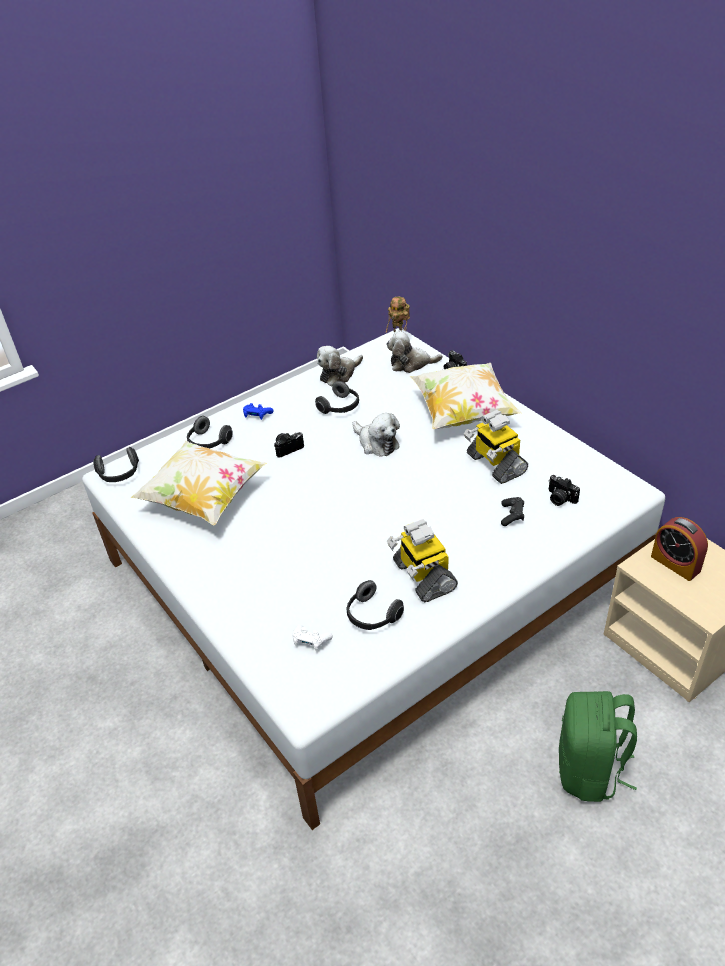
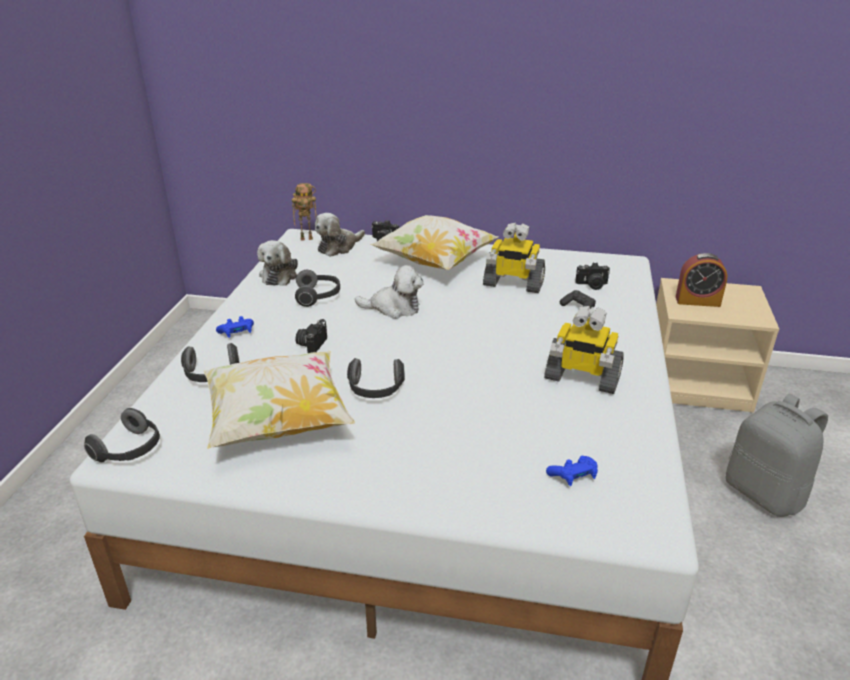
camera: 45 degrees left, 10 degrees down
(311, 641) = (573, 476): white game controller -> blue game controller
(372, 616) = (590, 427): headphones -> headphones (375, 390)
(589, 770) = (765, 493): green backpack -> grey backpack

